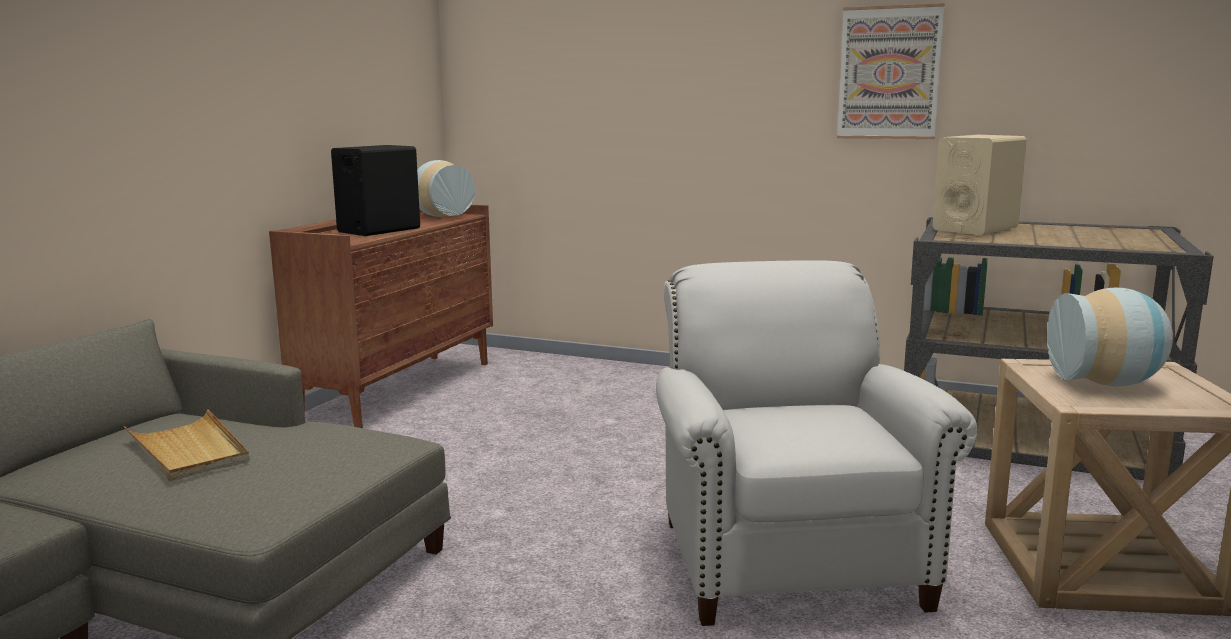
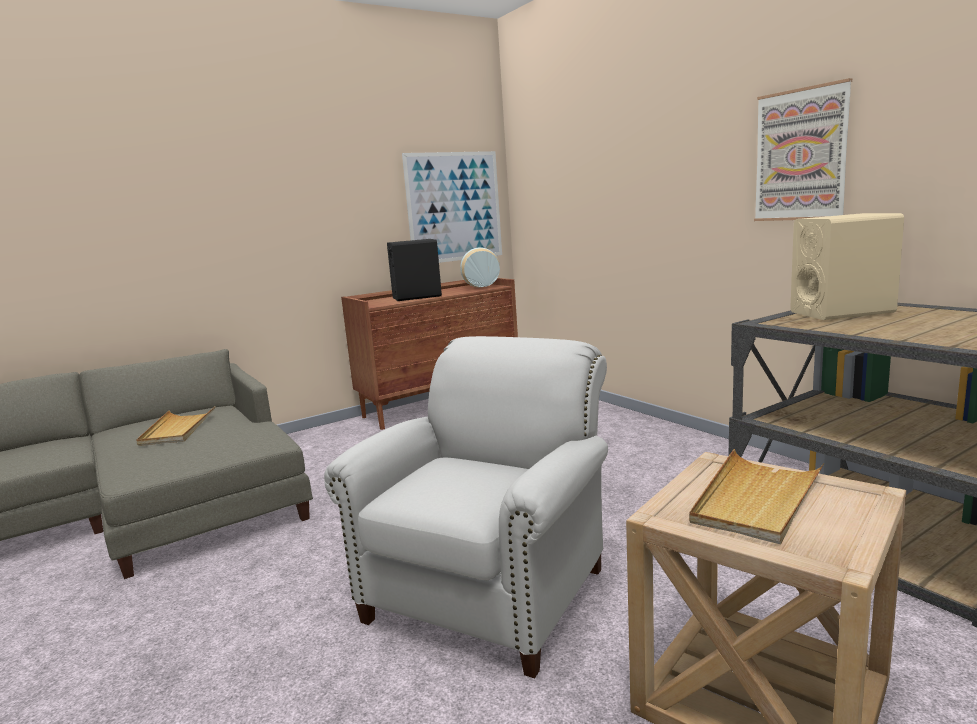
camera: 35 degrees right, 0 degrees up
(391, 100) = (454, 207): none -> picture
(1107, 383) = (756, 499): vase -> beige tray

